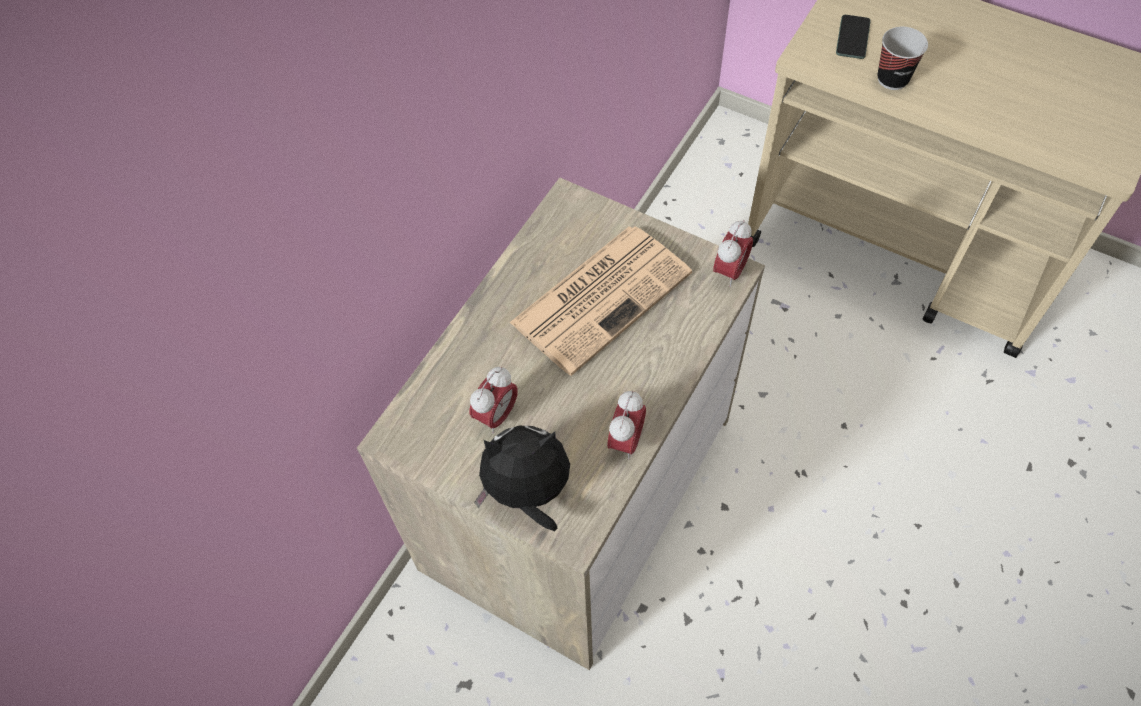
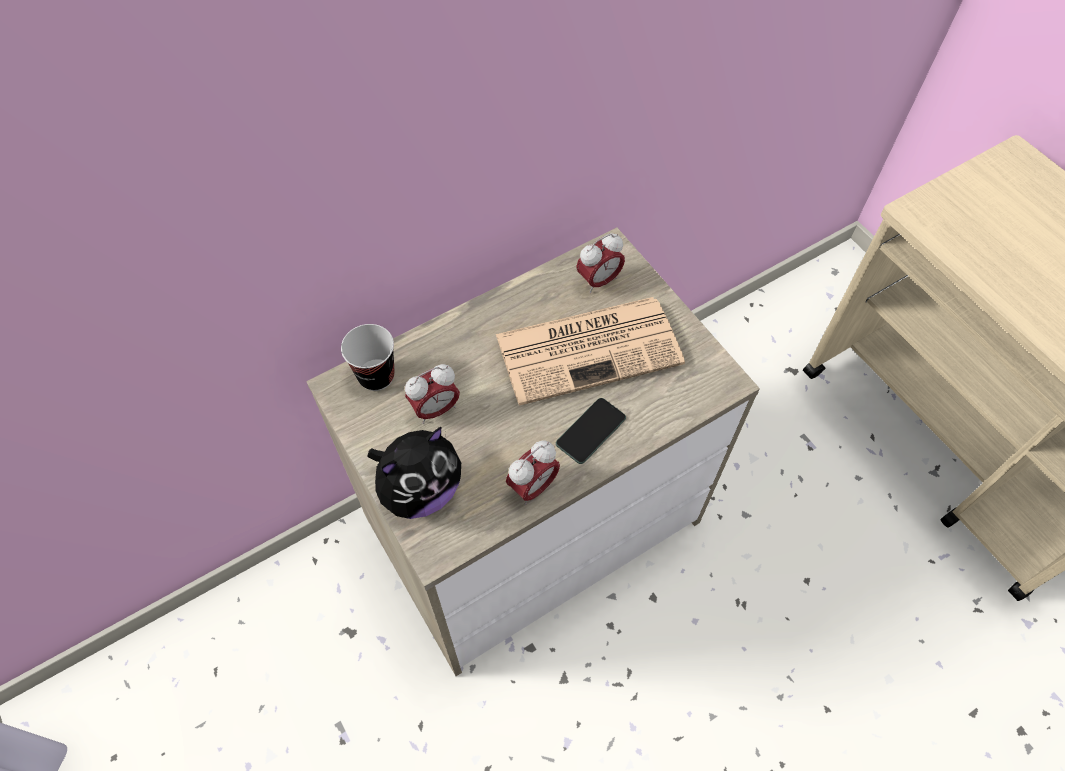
camera: 25 degrees right, 0 degrees up
(528, 493) = (420, 490): plush toy -> plush toy turned 120 degrees clockwise
(730, 271) = (722, 379): alarm clock -> alarm clock (598, 281)
(853, 37) = (977, 212): phone -> phone (591, 431)
(892, 79) = (995, 268): cup -> cup (376, 376)

